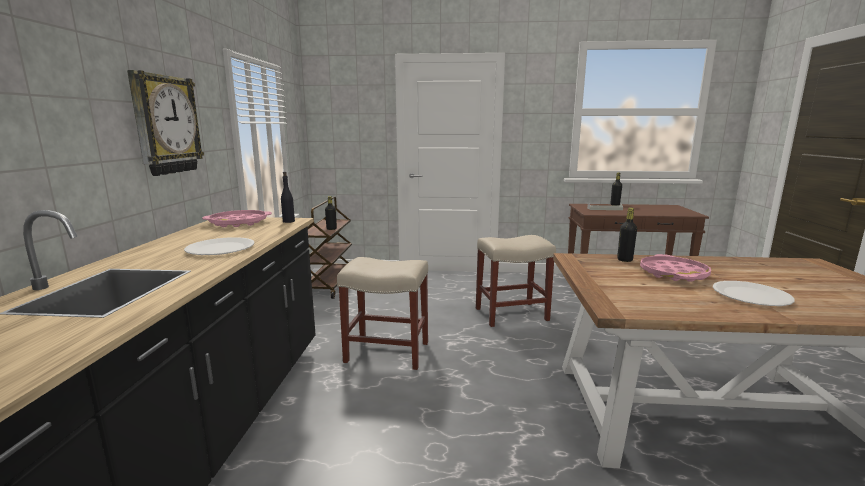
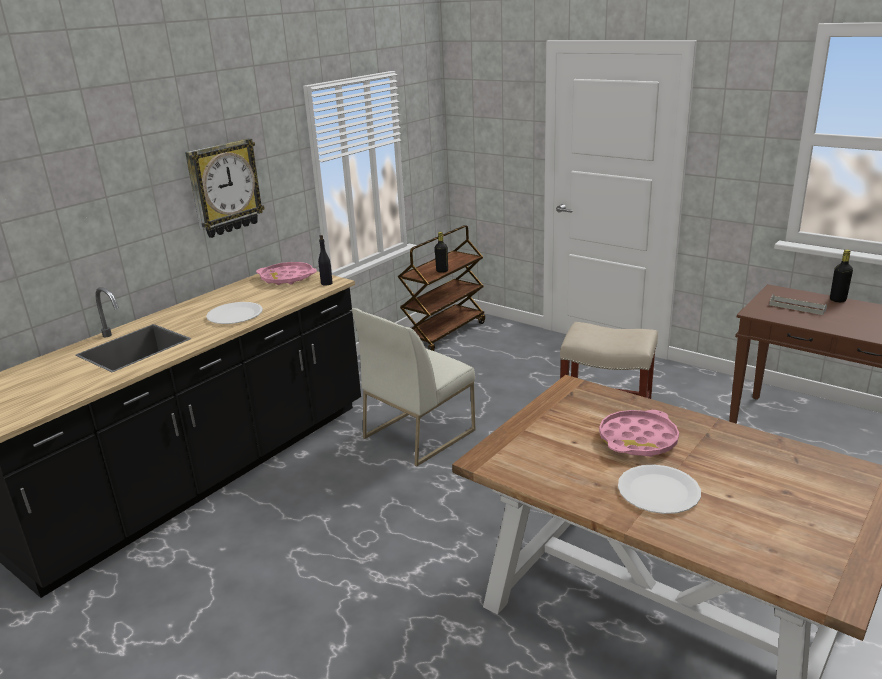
camera: 35 degrees right, 10 degrees up
(386, 352) = (419, 433): beige stool -> white chair
(624, 260) = (625, 405): black bottle -> none

